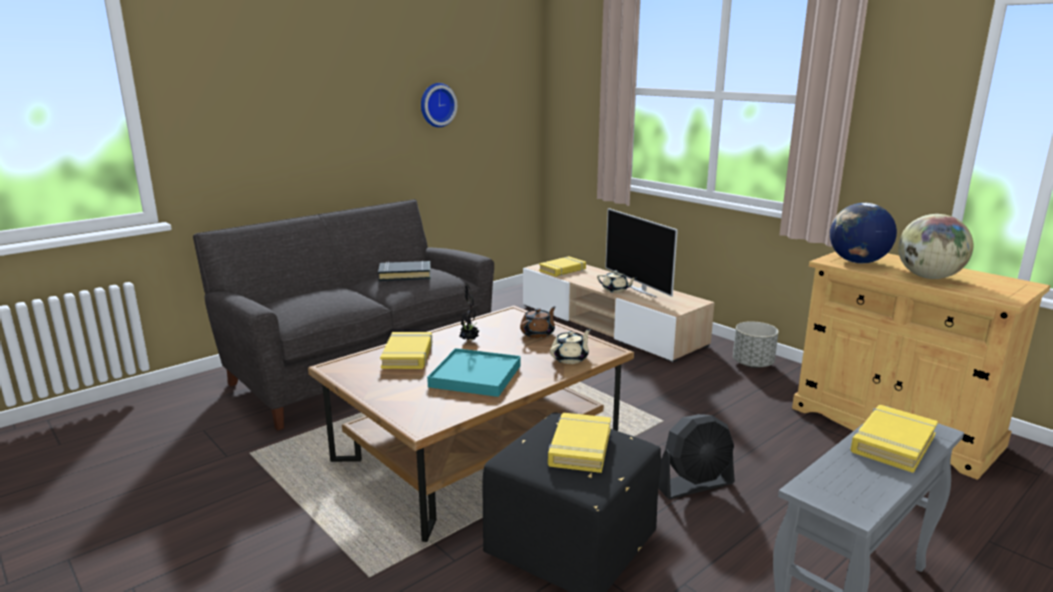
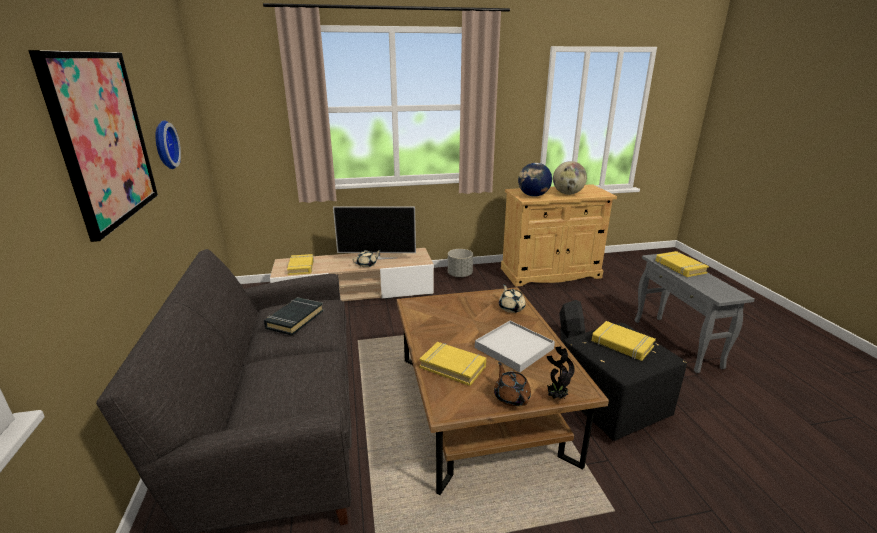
camera: 60 degrees left, 5 degrees up
(334, 85) = (103, 139): none -> picture
(469, 340) = (446, 333): potted plant -> potted plant (555, 397)
(475, 376) = (514, 348): turquoise tray -> white tray
(538, 333) = (460, 306): brown teapot -> brown teapot (511, 397)

